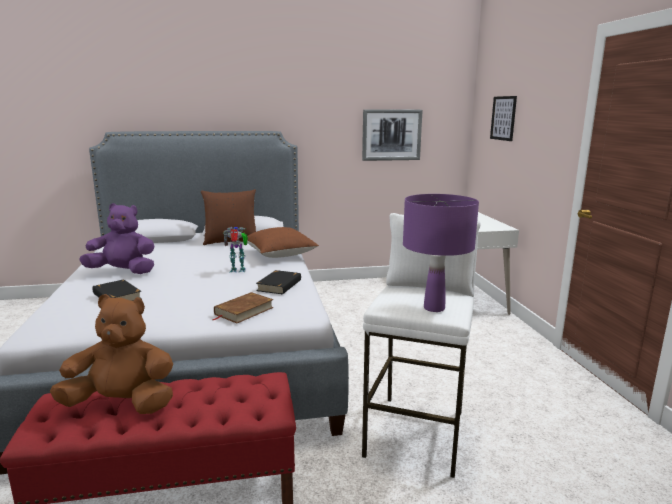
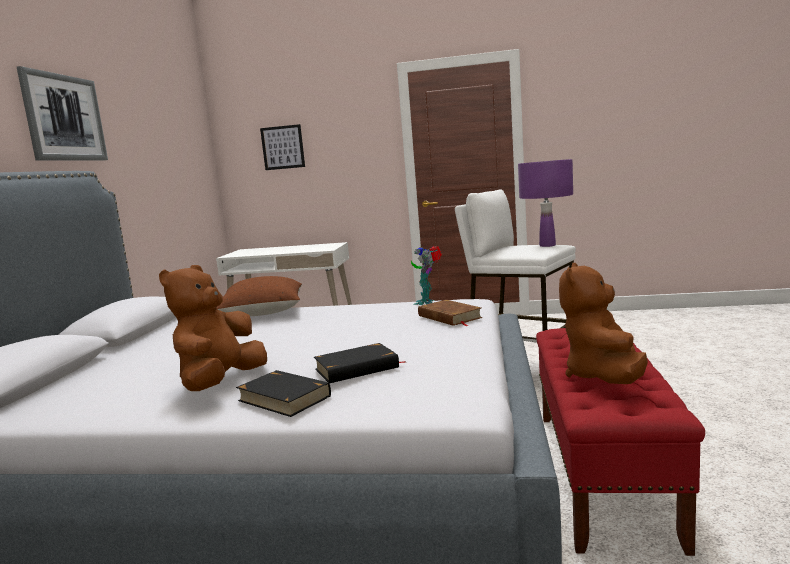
camera: 70 degrees left, 5 degrees down
(123, 272) = (220, 383): purple plush toy -> brown plush toy
(231, 241) = (154, 335): brown pillow -> none
(238, 270) = (305, 325): toy robot -> toy robot (427, 302)
(279, 285) = (380, 309): black book -> black book (284, 398)
(391, 135) = (172, 175): picture -> picture (64, 118)

